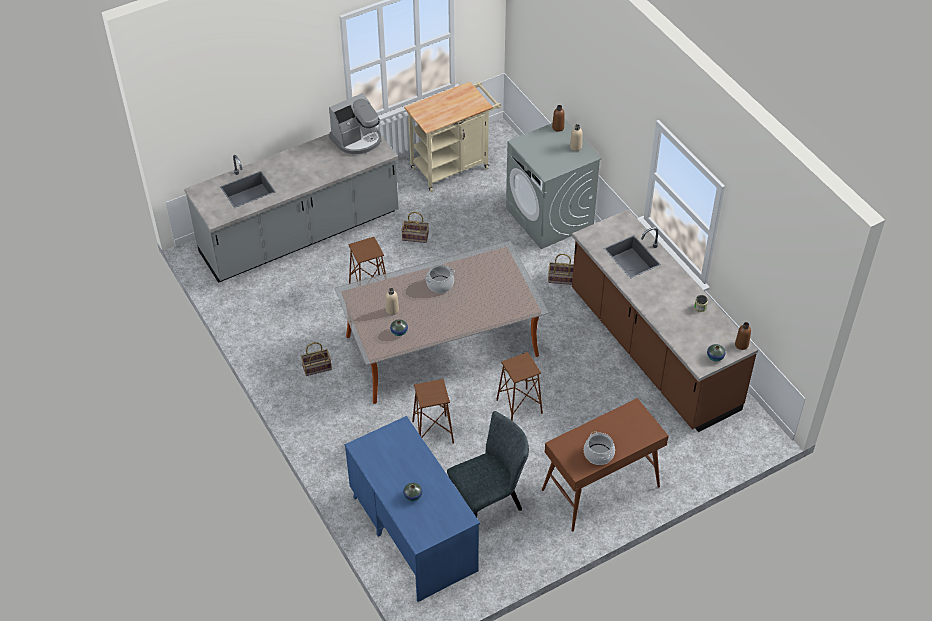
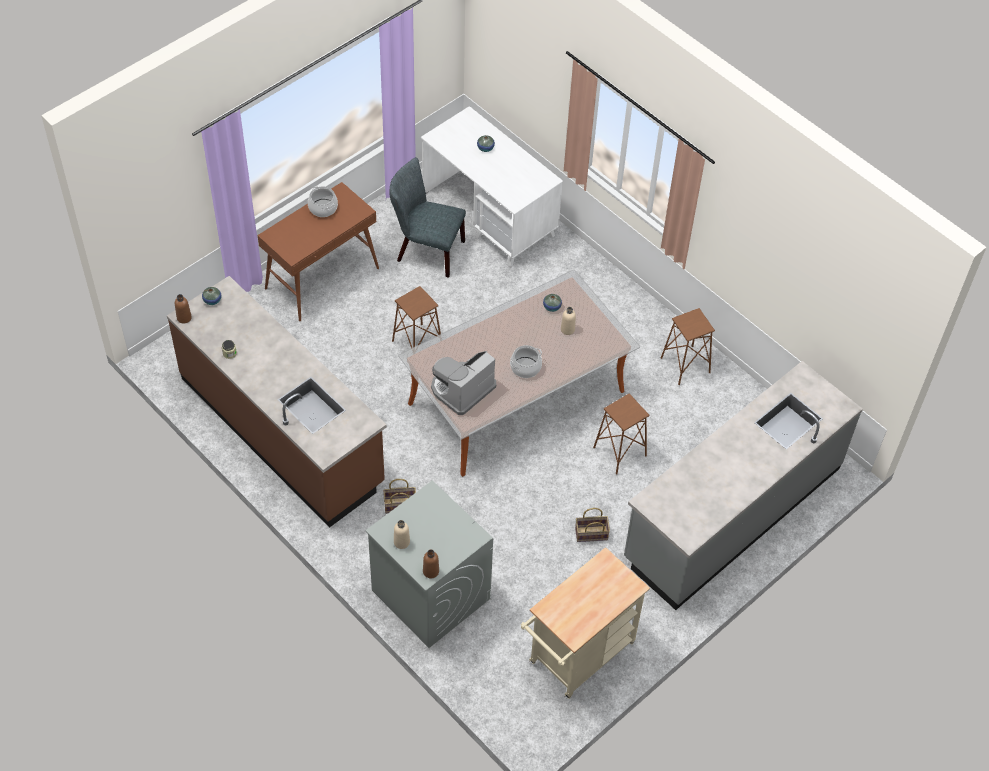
camera: 165 degrees right, 5 degrees up
(316, 368) = (640, 351): basket -> none
(357, 140) = (689, 517): coffee machine -> coffee machine (461, 389)
(412, 532) = (490, 215): blue desk -> white desk
(432, 432) = (498, 305): brown stool -> brown stool (685, 365)
(489, 502) = (426, 251): grey chair -> grey chair turned 60 degrees clockwise

